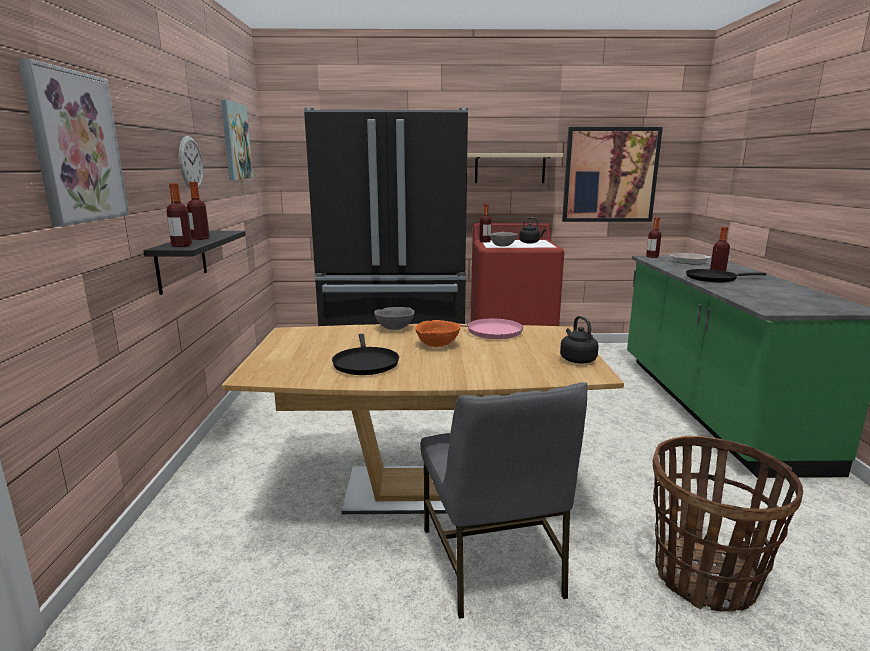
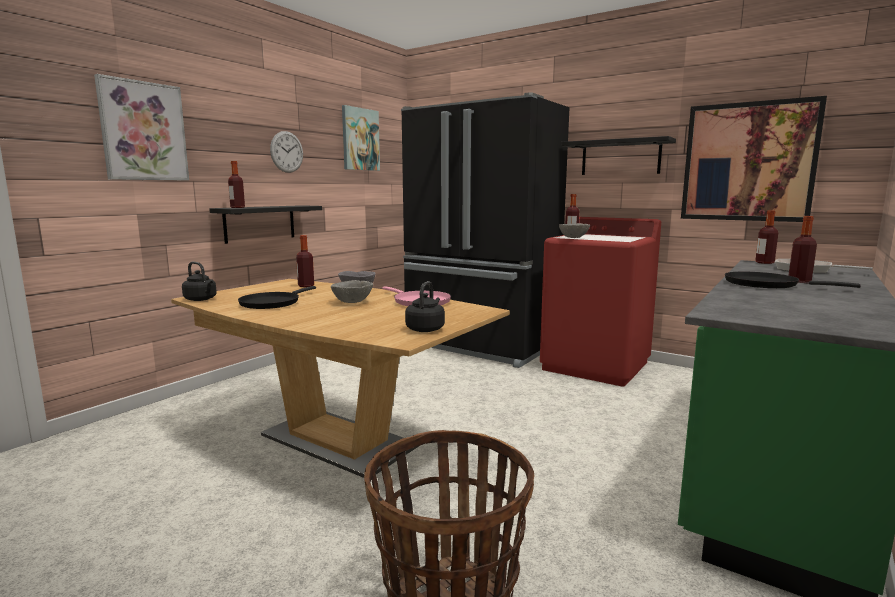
camera: 35 degrees right, 5 degrees down
(200, 238) = (269, 206): bottle -> bottle (306, 286)
(438, 345) = (352, 302): orange bowl -> grey bowl
(493, 563) = (296, 507): grey chair -> none
(510, 168) = (620, 157): beige shelf -> black shelf
(530, 242) = (617, 237): black kettle -> black kettle (201, 299)

